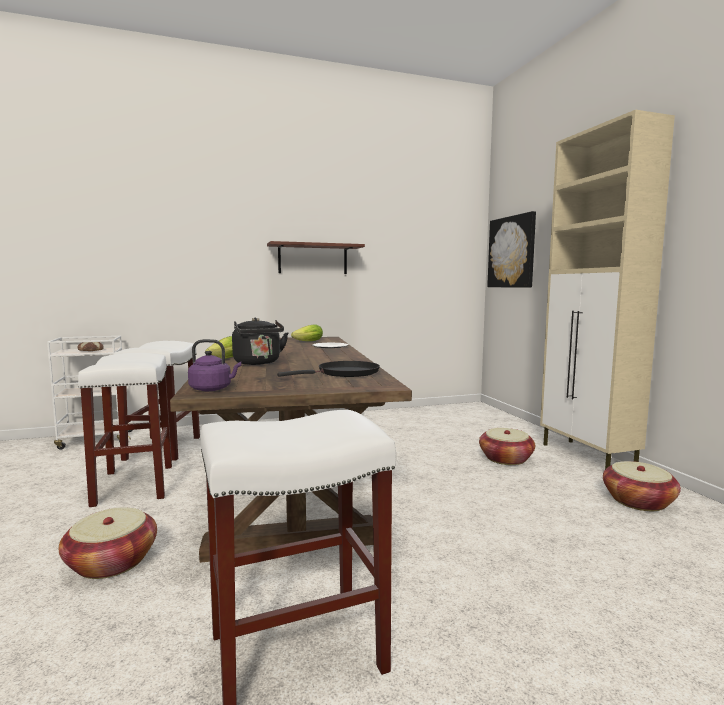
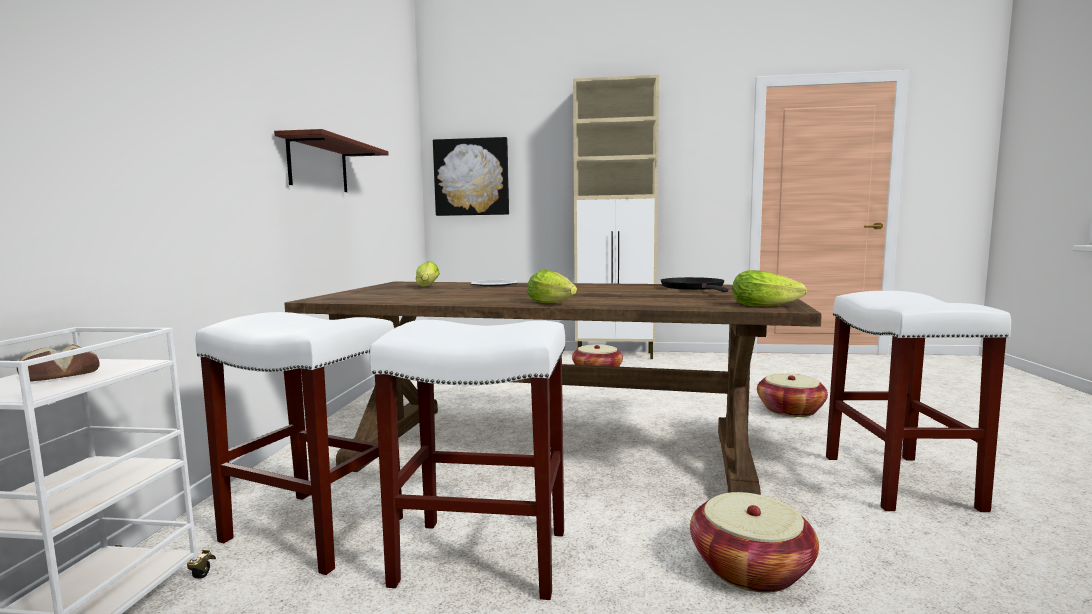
camera: 65 degrees left, 0 degrees up
(213, 389) = (768, 306): purple kettle -> lettuce
(258, 363) = (602, 297): black kettle -> none
(638, 501) = (700, 364): basket -> basket (790, 410)

